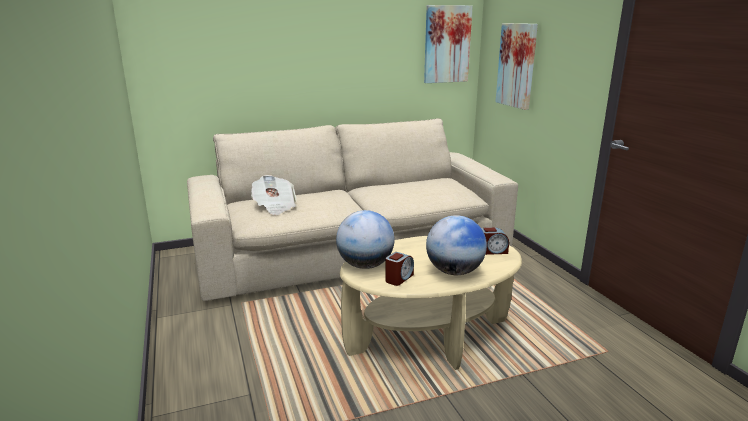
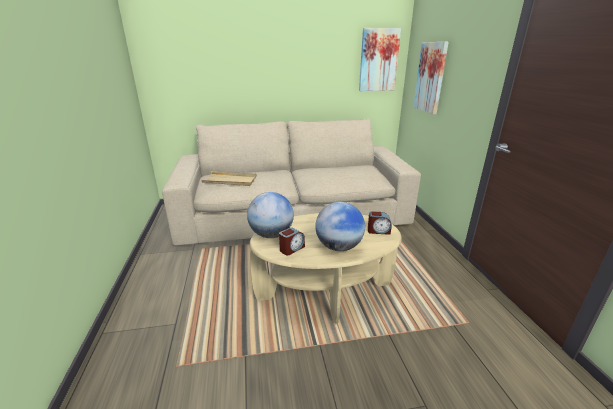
camera: 10 degrees right, 5 degrees up
(274, 206) = (230, 180): newspaper -> beige tray

